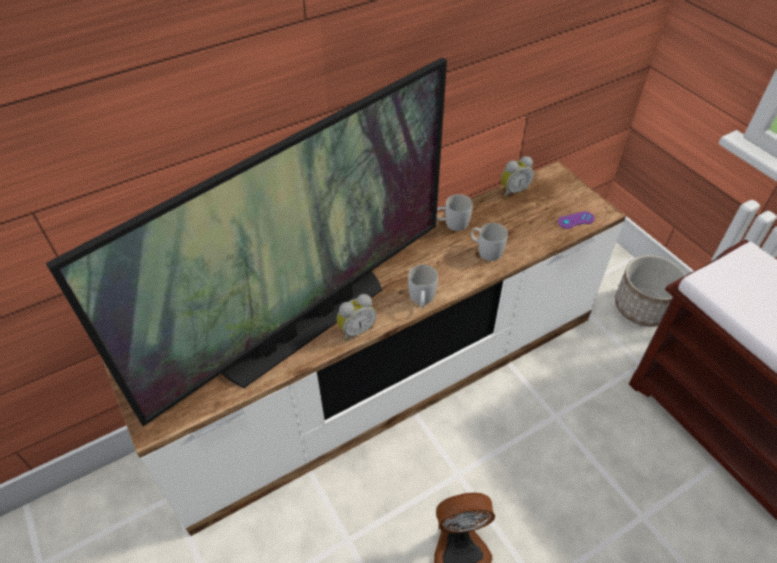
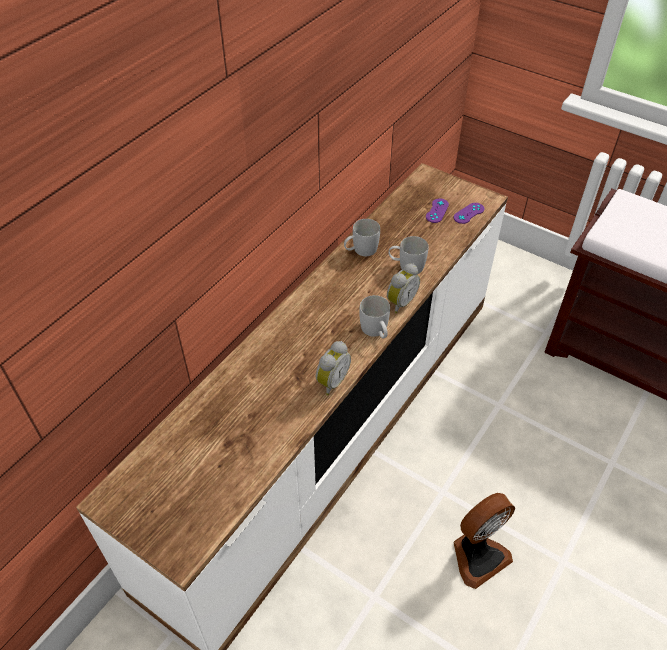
camera: 25 degrees left, 0 degrees up
(305, 325) = (278, 395): television -> none
(513, 190) = (398, 202): alarm clock -> alarm clock (400, 302)
(545, 209) = (437, 211): none -> purple game controller
(642, 307) = (522, 280): planter -> none

